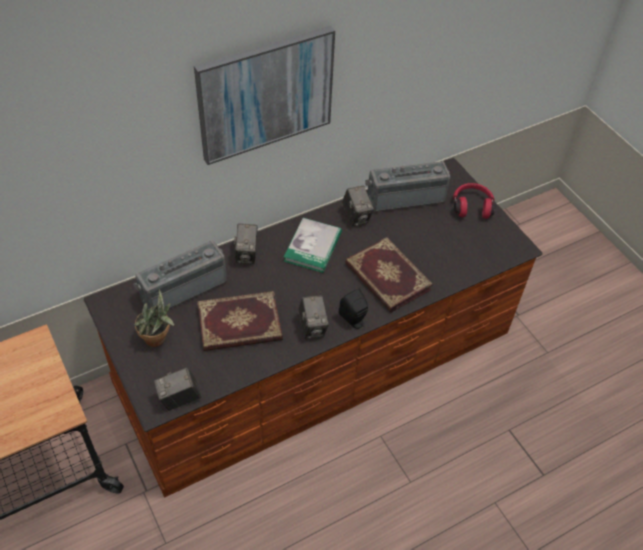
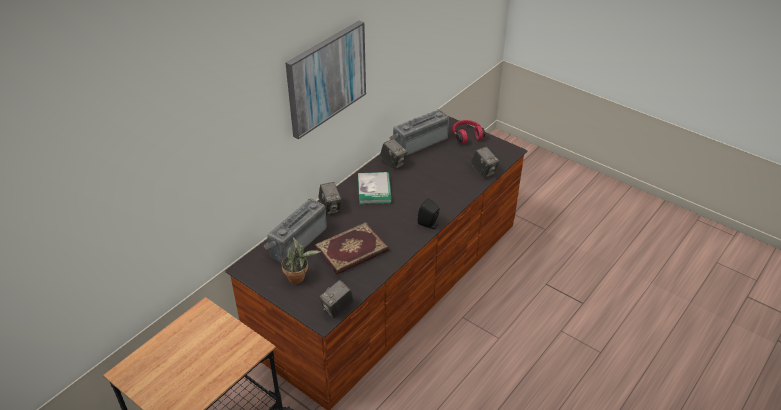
camera: 20 degrees left, 10 degrees down
(312, 327) = (403, 237): camera -> camera (483, 171)
(386, 277) = (435, 193): book -> none

